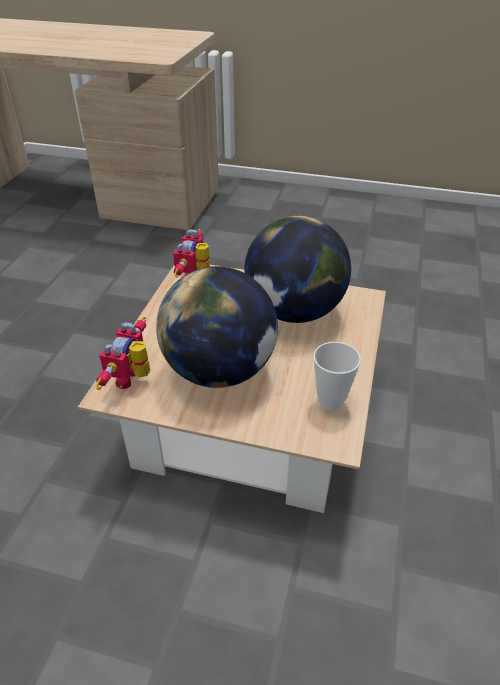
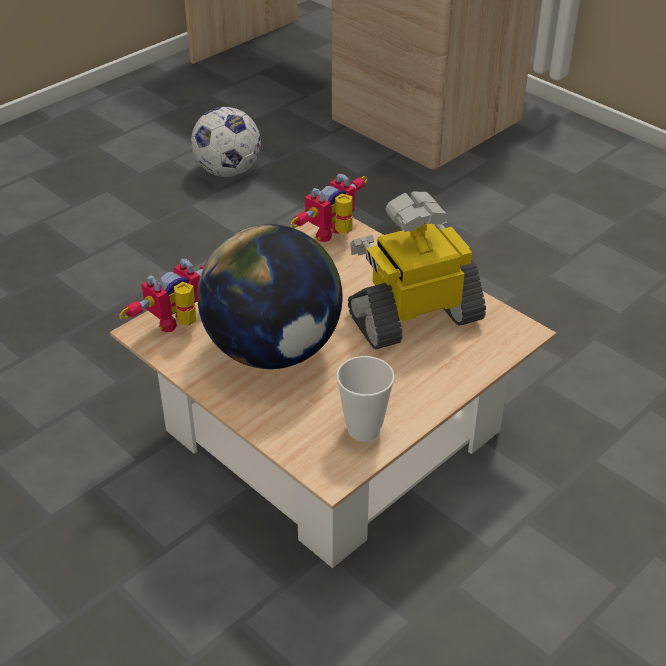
camera: 30 degrees right, 0 degrees up
(47, 270) = (228, 171): none -> football
(294, 312) = (414, 317): globe -> toy robot

